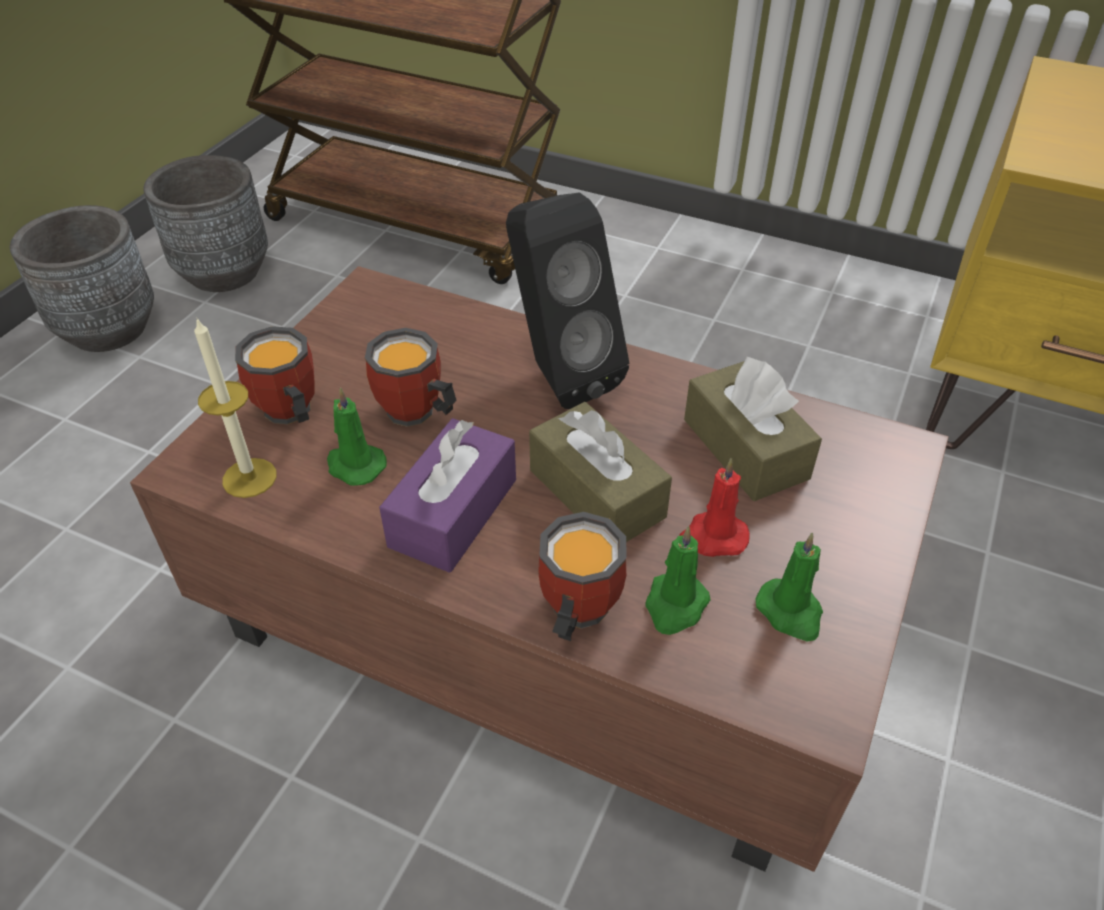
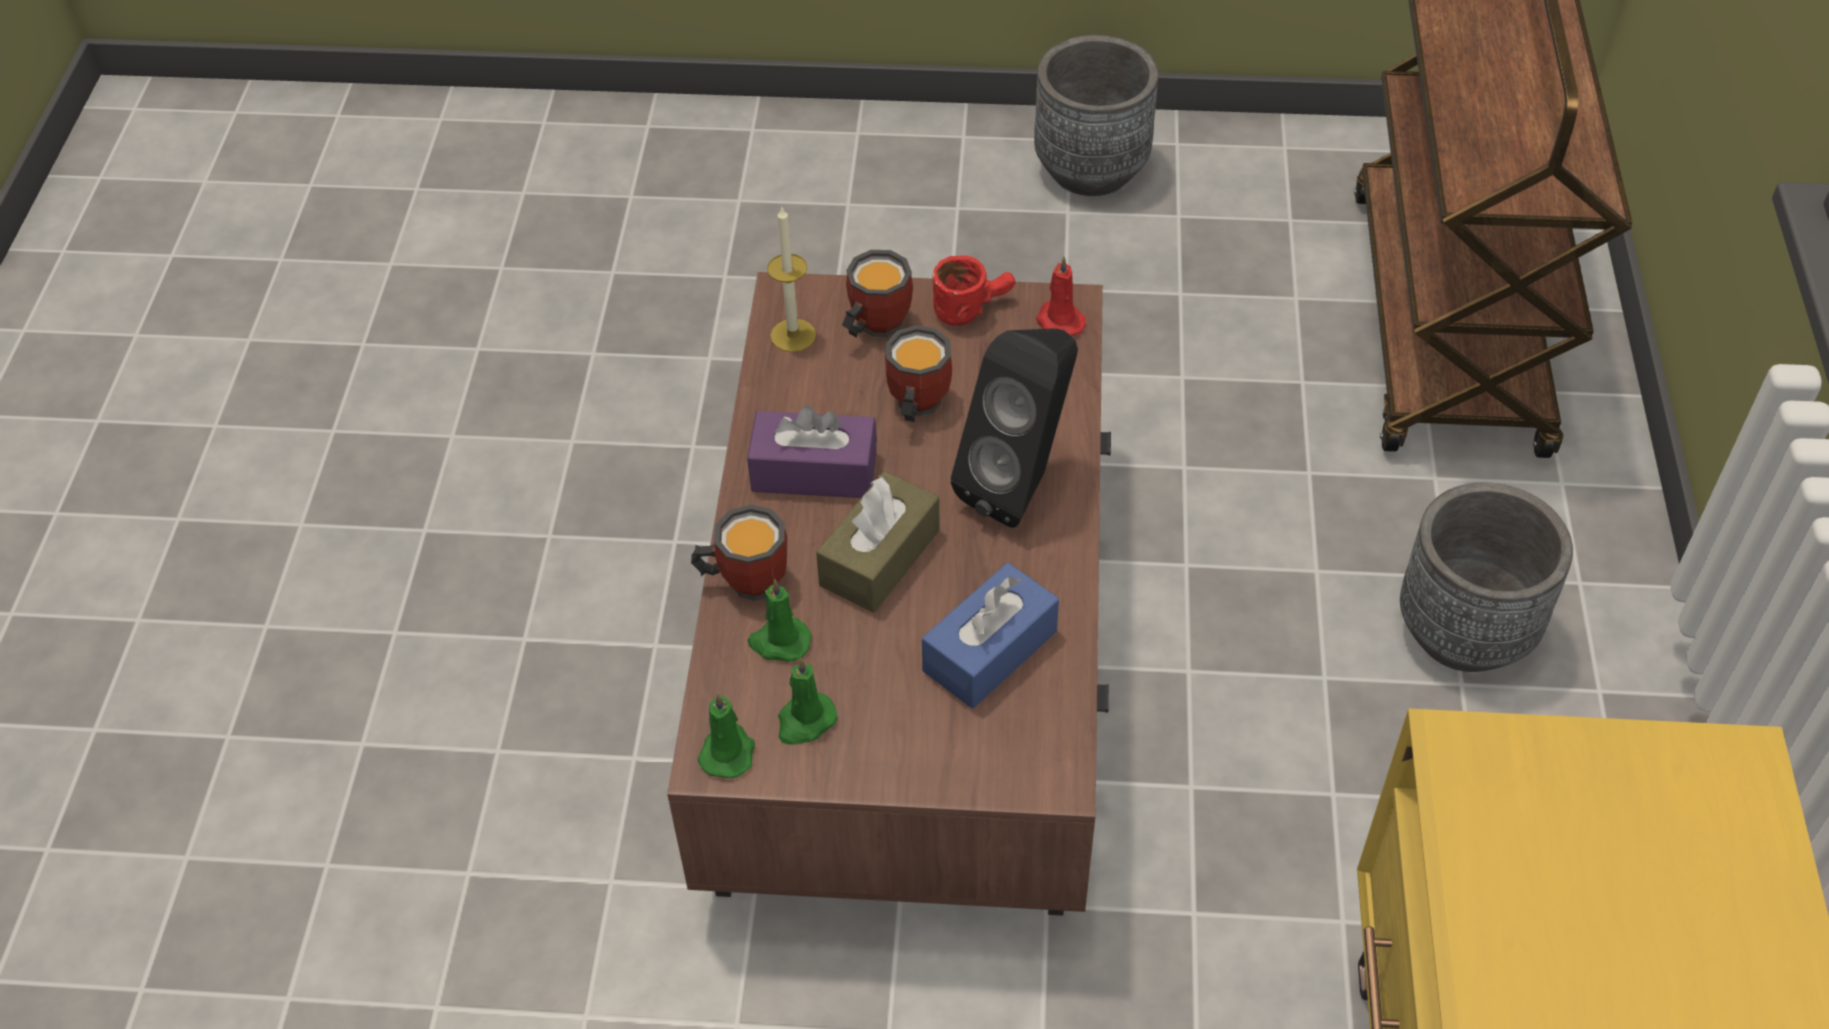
camera: 70 degrees right, 5 degrees up
(224, 273) = (1235, 206): grey planter -> grey planter (1464, 632)
(319, 344) = (972, 306): none -> red mug
(354, 465) = (836, 391): green candle -> green candle (728, 752)
(713, 537) = (865, 651): red candle -> red candle (1058, 321)
(745, 448) = (990, 651): brown tissue box -> blue tissue box

